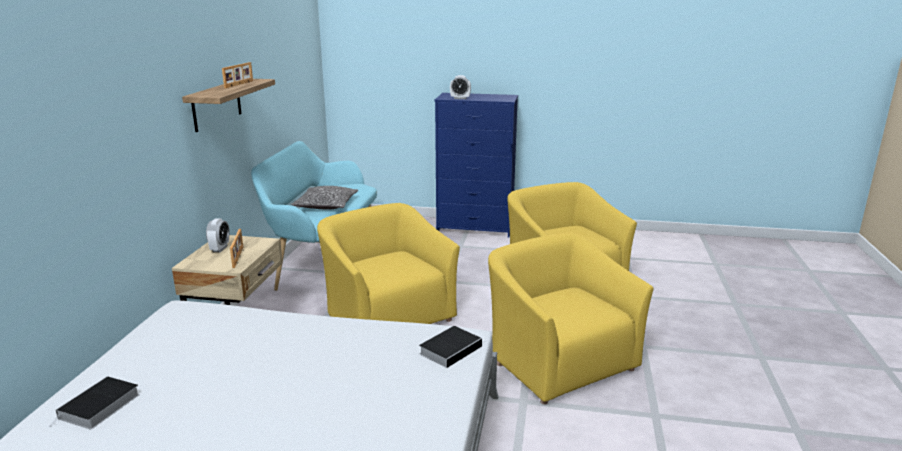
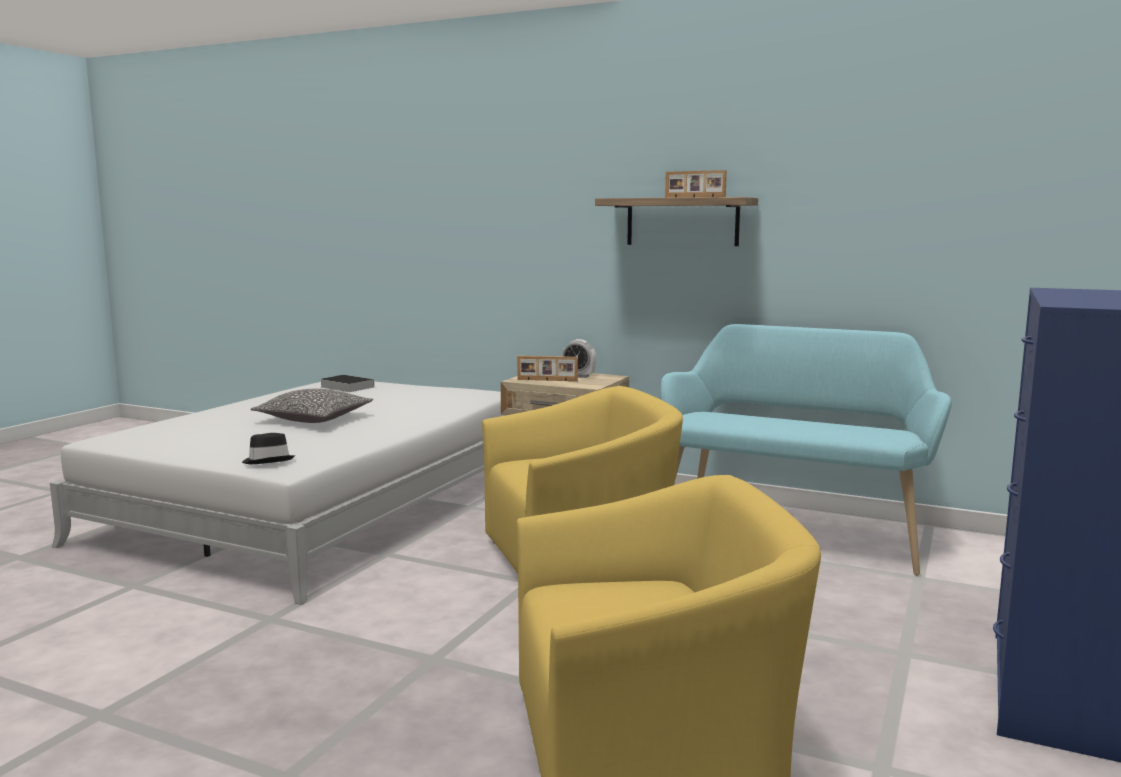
camera: 105 degrees right, 10 degrees down
(326, 206) = (774, 421): pillow -> pillow (314, 418)
(451, 349) = (268, 460): book -> black hat
(460, 98) = (1059, 292): alarm clock -> none
(559, 362) = (331, 666): yellow armchair -> none

